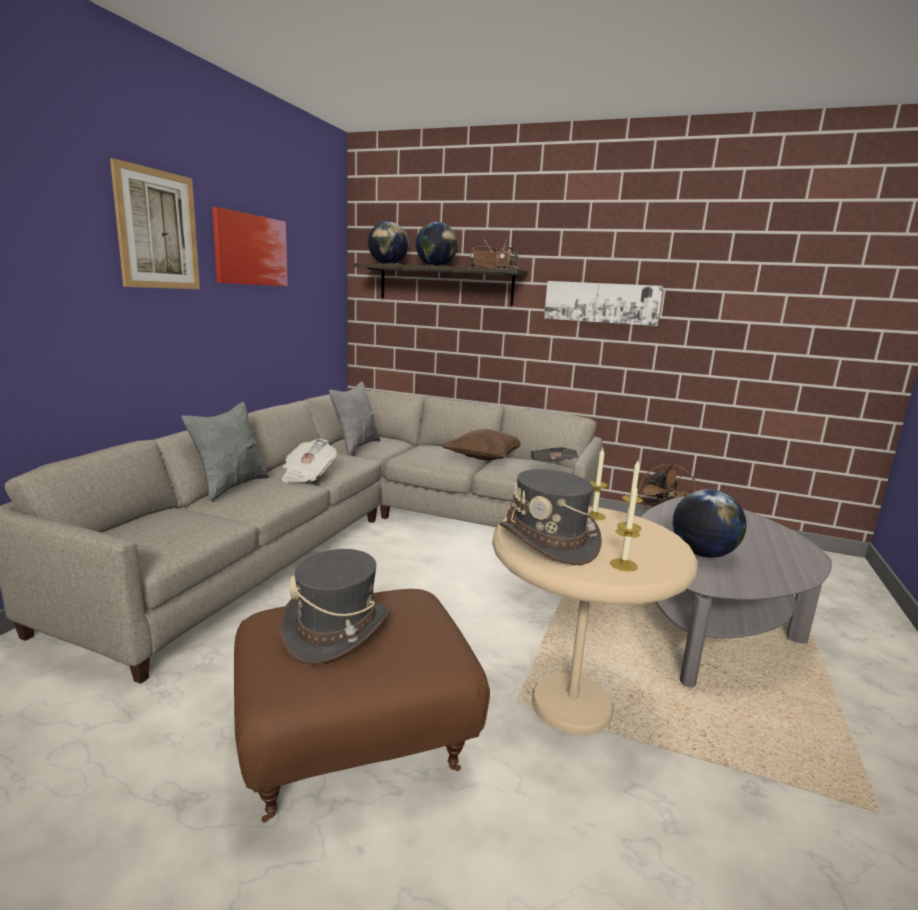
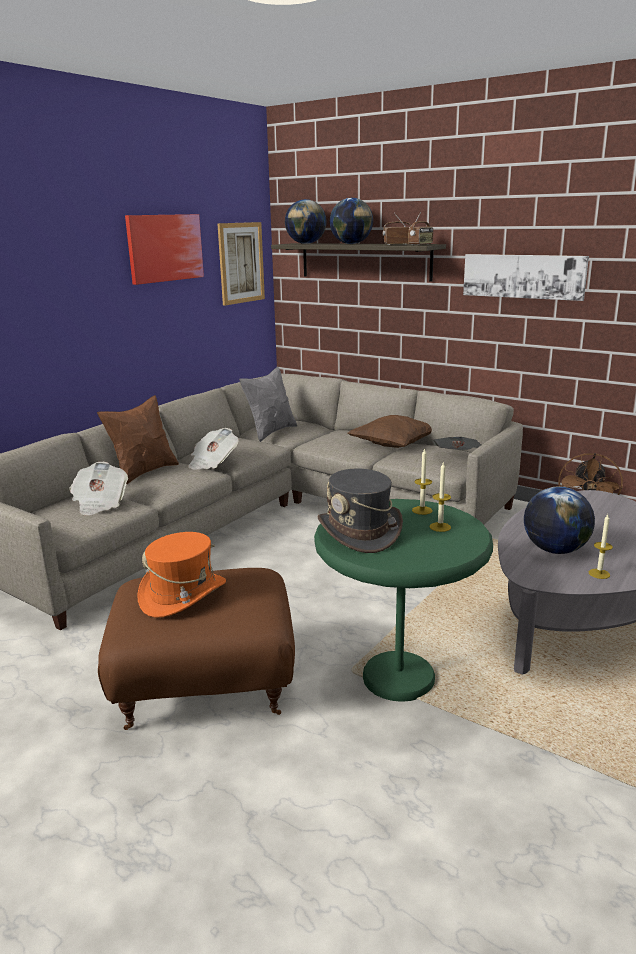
camera: 15 degrees right, 5 degrees up
(157, 230) = (76, 246): picture -> picture (241, 263)
(187, 521) = (99, 503): none -> newspaper
(230, 487) = (144, 472): grey pillow -> brown pillow
(337, 629) = (183, 595): grey hat -> orange hat
(571, 705) = (398, 678): beige side table -> green side table
(623, 565) = (410, 555): candle -> candle (599, 574)

